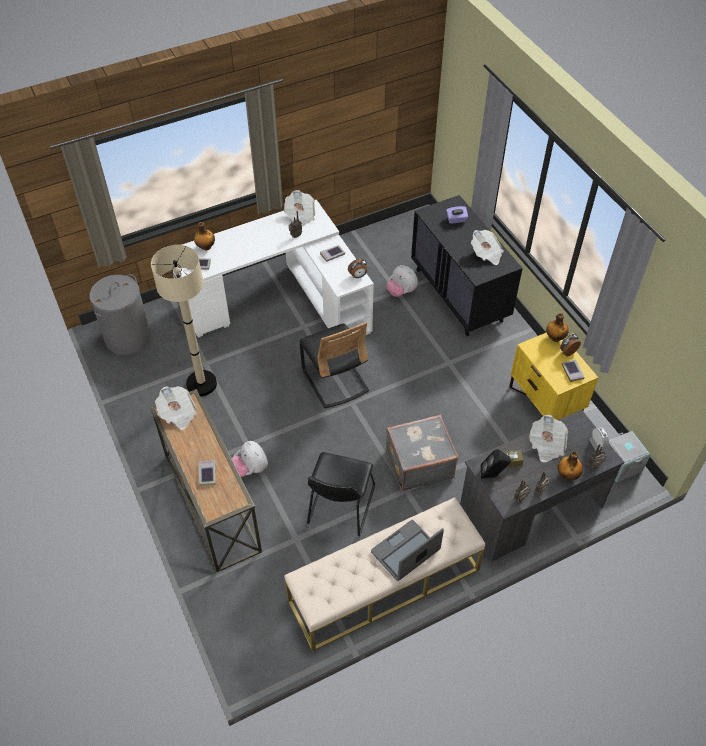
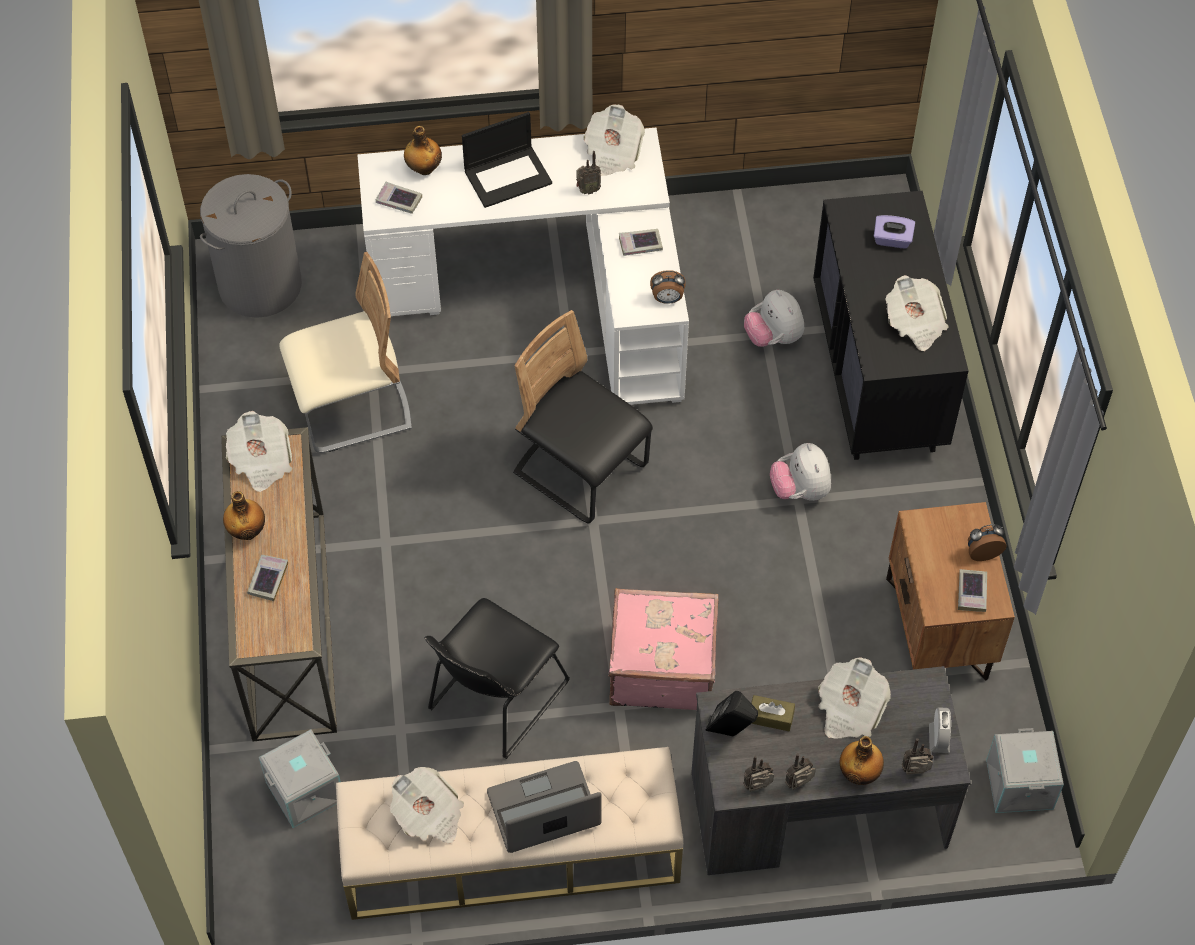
camera: 20 degrees right, 5 degrees up
(201, 384) = (351, 408): beige floor lamp -> beige chair
(251, 239) = (508, 176): none -> laptop
(251, 468) = (375, 585): plush toy -> plush toy (800, 490)
(257, 590) = (305, 792): none -> grey storage box
(335, 380) = (581, 471): black chair -> black chair turned 135 degrees clockwise
(344, 575) = (429, 815): none -> newspaper
(418, 463) = (661, 666): grey suitcase -> pink suitcase
(545, 403) = (938, 629): yellow nightstand -> brown nightstand
(555, 337) = (973, 519): bottle -> bottle (247, 531)

